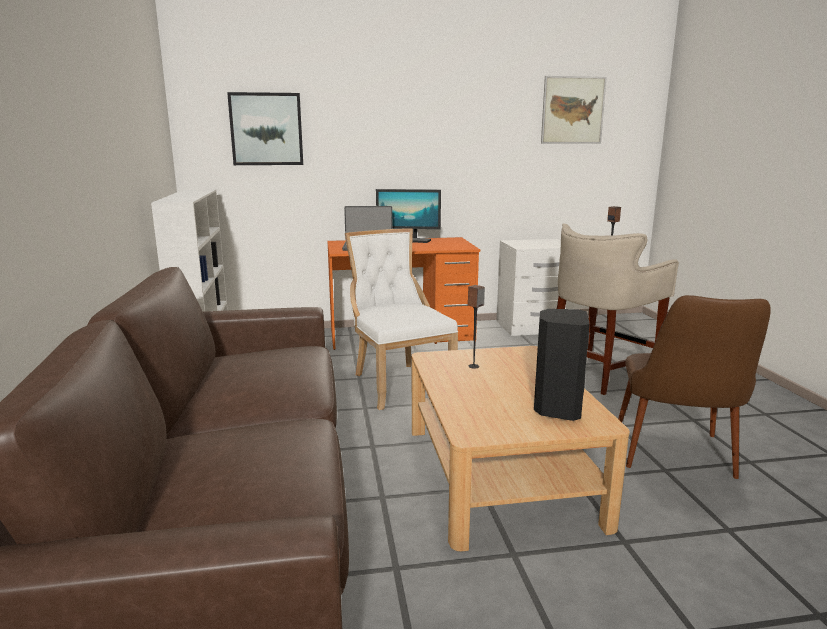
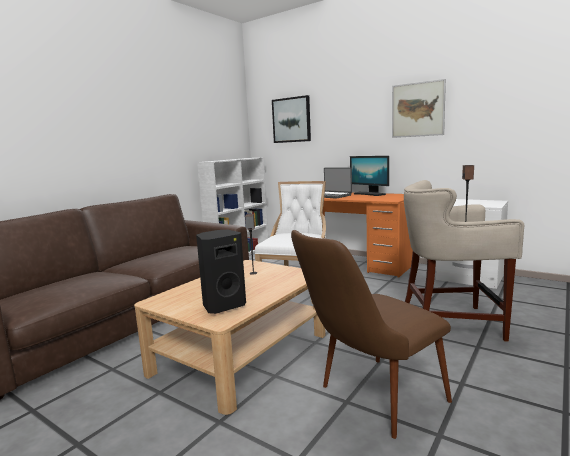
camera: 45 degrees right, 5 degrees down
(573, 110) = (527, 80): picture -> picture (417, 109)

